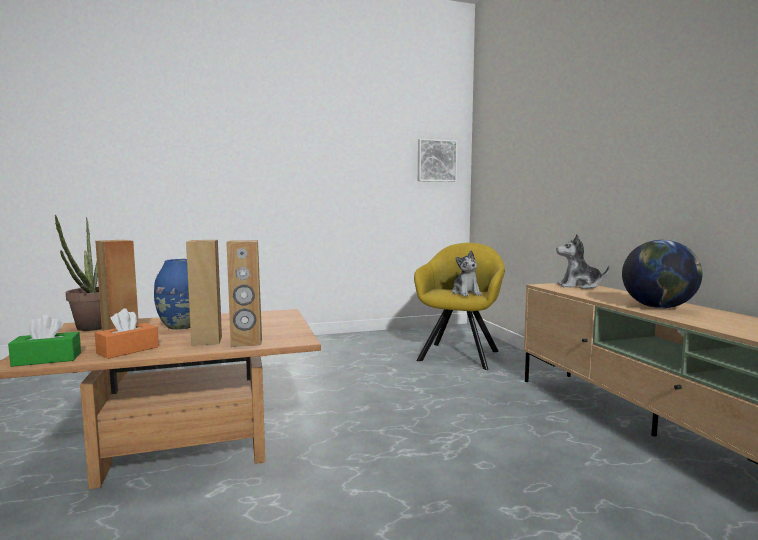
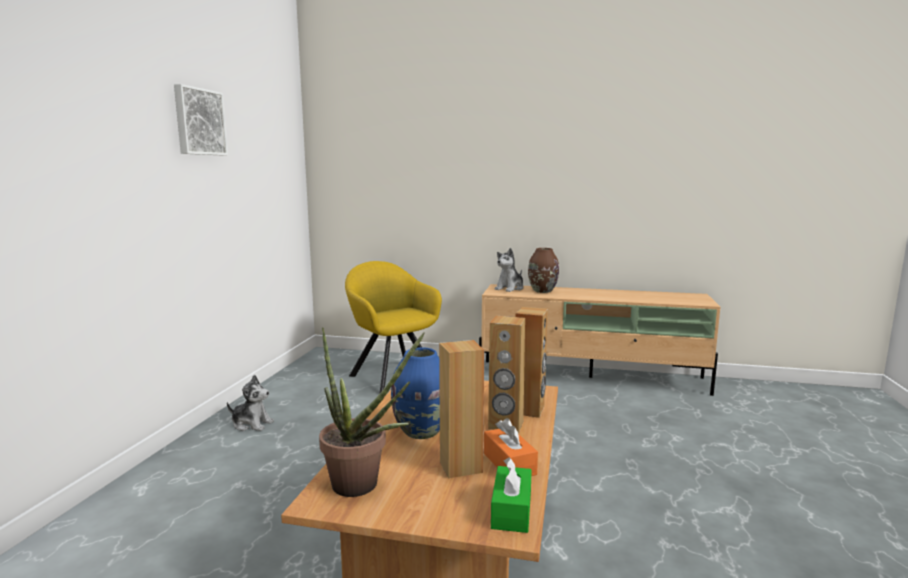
camera: 60 degrees left, 5 degrees up
(436, 161) = (284, 166): picture -> picture (199, 122)
(466, 293) = (404, 314): plush toy -> plush toy (251, 424)
(606, 293) = (542, 291): none -> brown vase
(658, 307) = (595, 295): globe -> none

